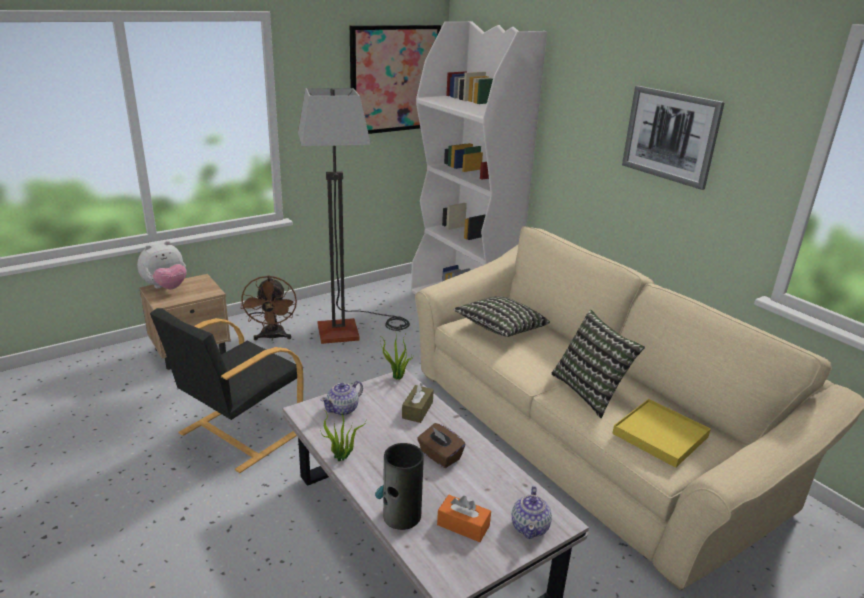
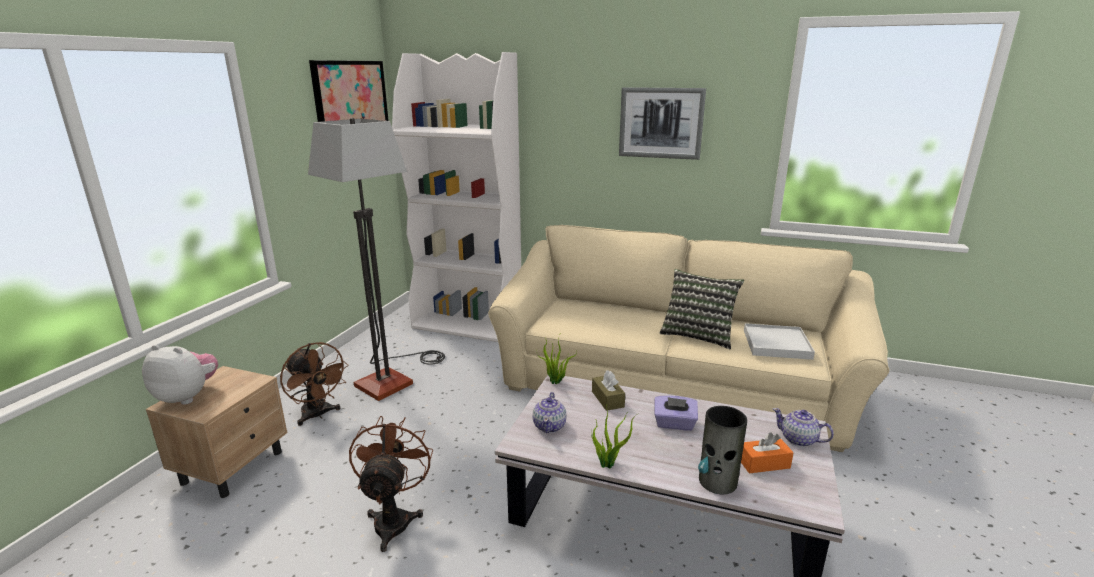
camera: 35 degrees left, 5 degrees down
(166, 288) = (188, 396): plush toy -> plush toy turned 90 degrees counterclockwise
(238, 433) = (394, 518): black armchair -> brown fan
(440, 456) = (674, 424): brown tissue box -> purple tissue box
(500, 329) = (580, 316): pillow -> none
(530, 527) = (799, 440): teapot -> teapot turned 150 degrees clockwise
(660, 435) = (776, 344): yellow tray -> white tray

